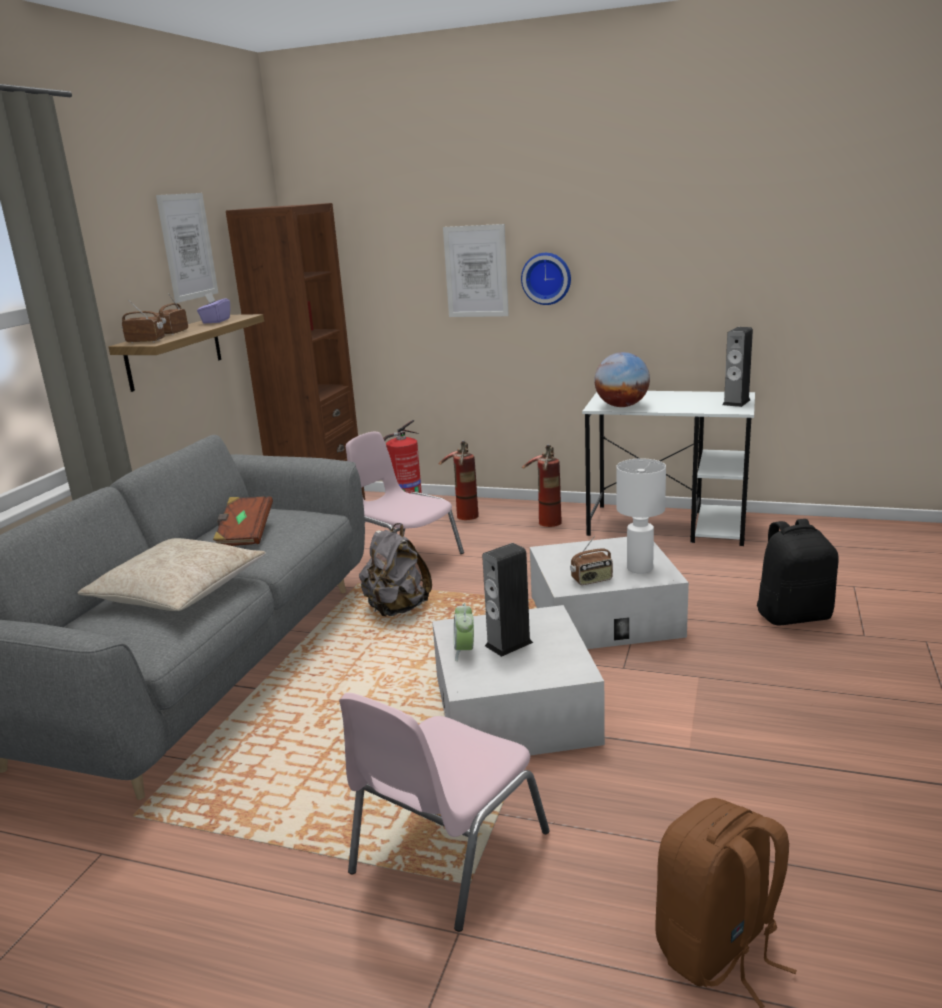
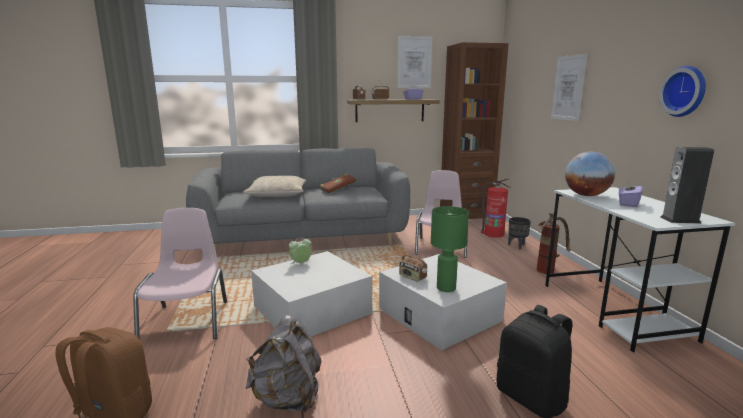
camera: 60 degrees right, 5 degrees down
(396, 609) = (386, 259): grey backpack -> grey backpack (287, 398)
(446, 853) = (187, 321): pink chair -> pink chair turned 75 degrees clockwise
(464, 513) = (517, 246): fire extinguisher -> black planter
(508, 644) = (314, 271): speaker -> none
(546, 278) = (602, 94): wall clock -> wall clock (685, 91)
(640, 568) = (446, 288): white table lamp -> green table lamp
(669, 402) = (628, 204): none -> purple tissue box

